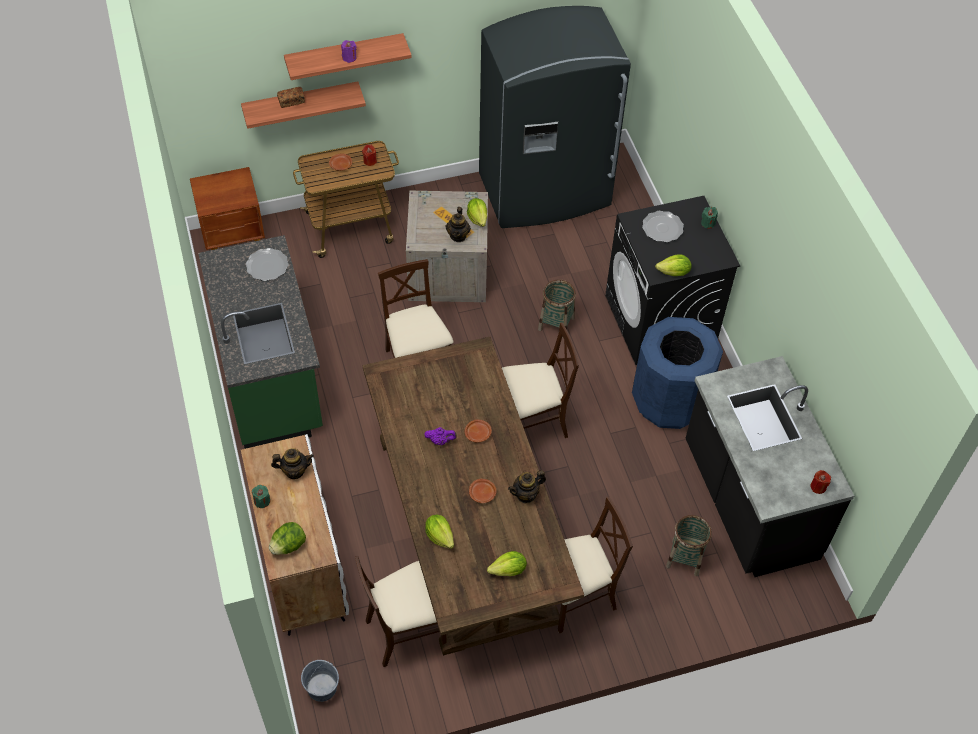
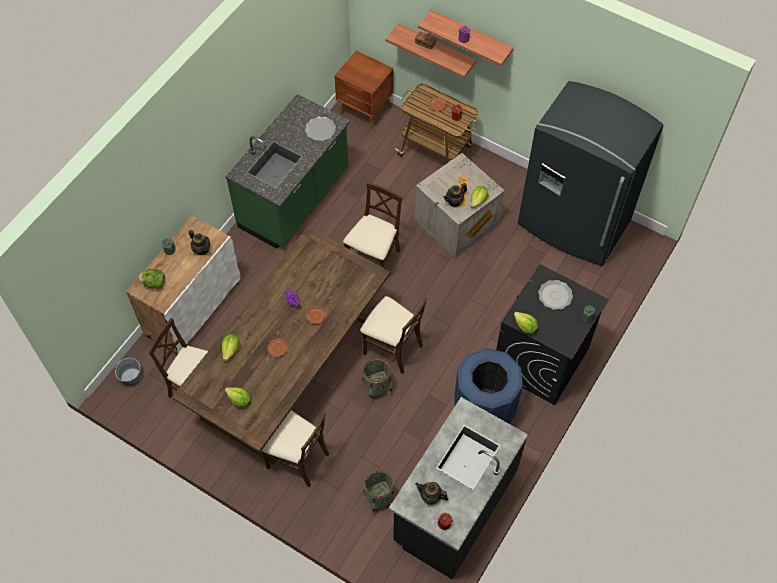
camera: 50 degrees right, 5 degrees up
(526, 494) = (298, 372): teapot -> teapot (431, 497)
(556, 323) = (478, 306): basket -> basket (377, 388)

